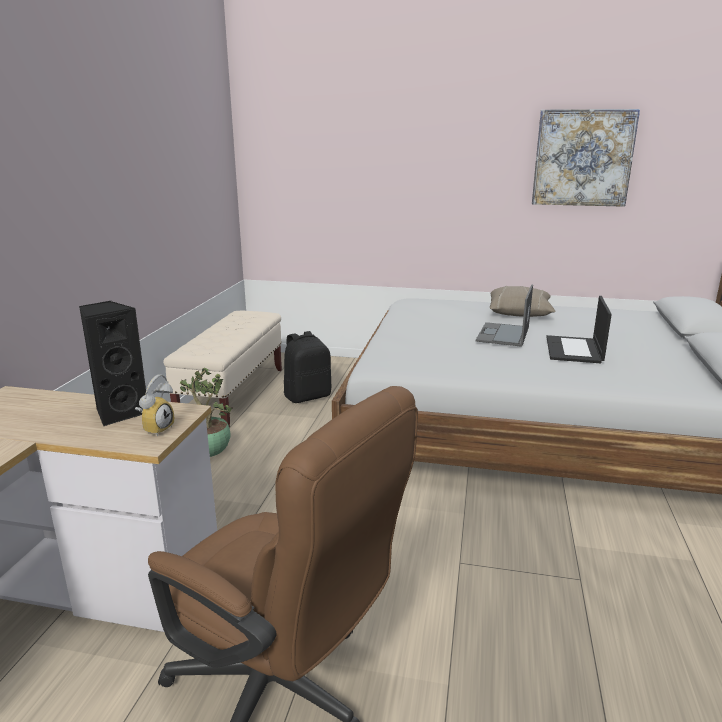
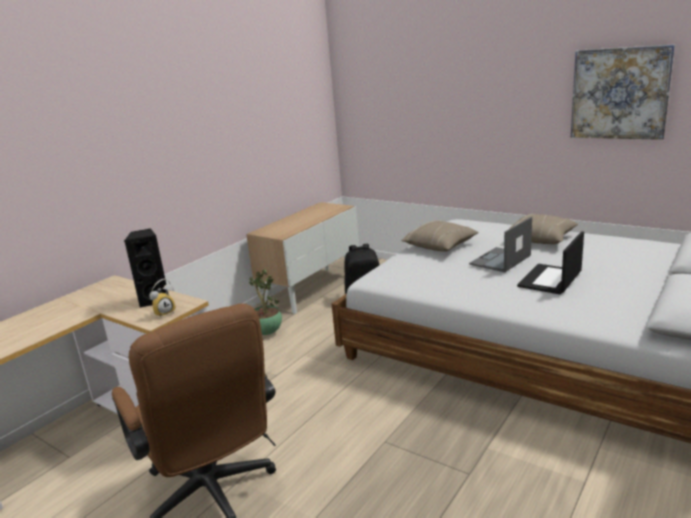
camera: 25 degrees right, 0 degrees up
(233, 394) = (311, 289): beige bench -> cabinet
(421, 325) = (440, 246): none -> beige pillow

